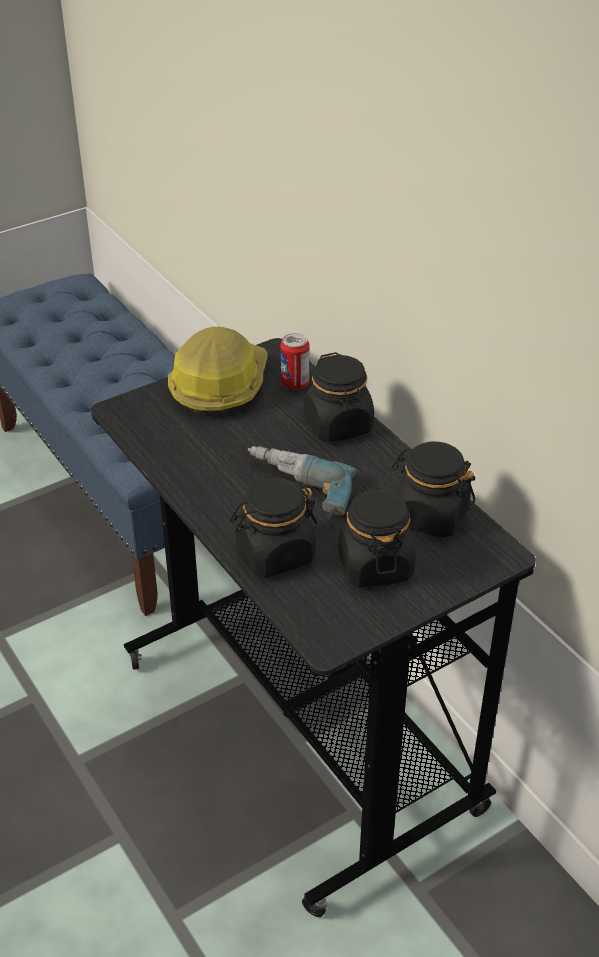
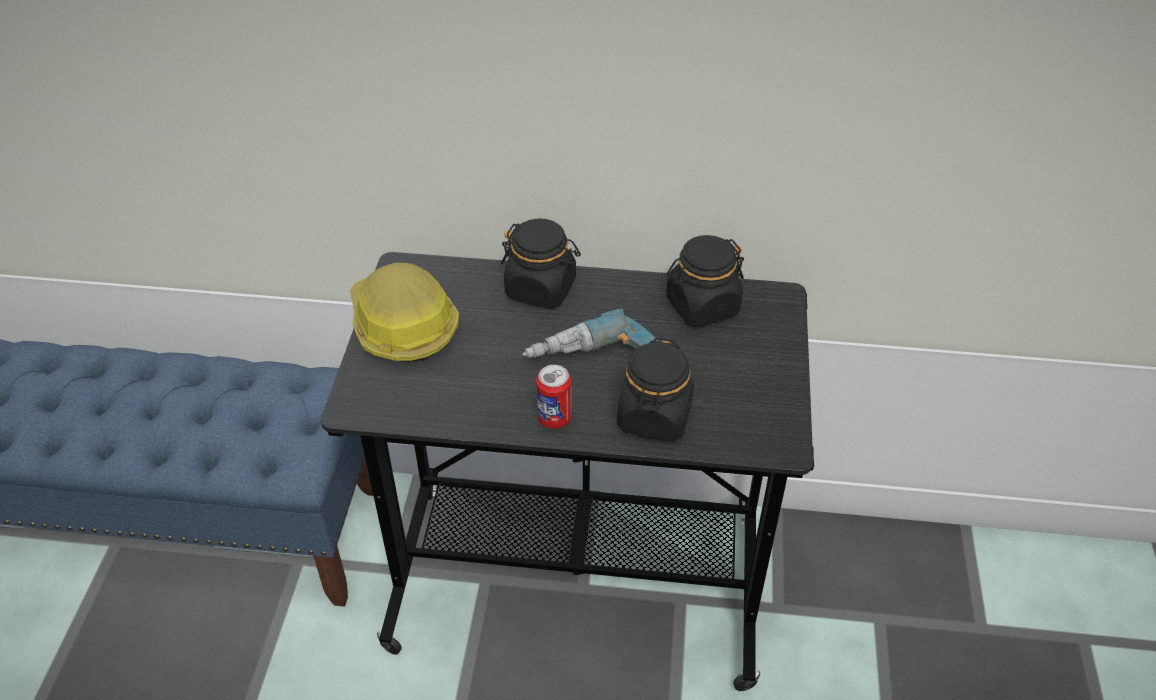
camera: 50 degrees left, 5 degrees up
(295, 383) = (458, 280): can -> can (554, 418)
(375, 565) = (725, 368): black jar -> none

